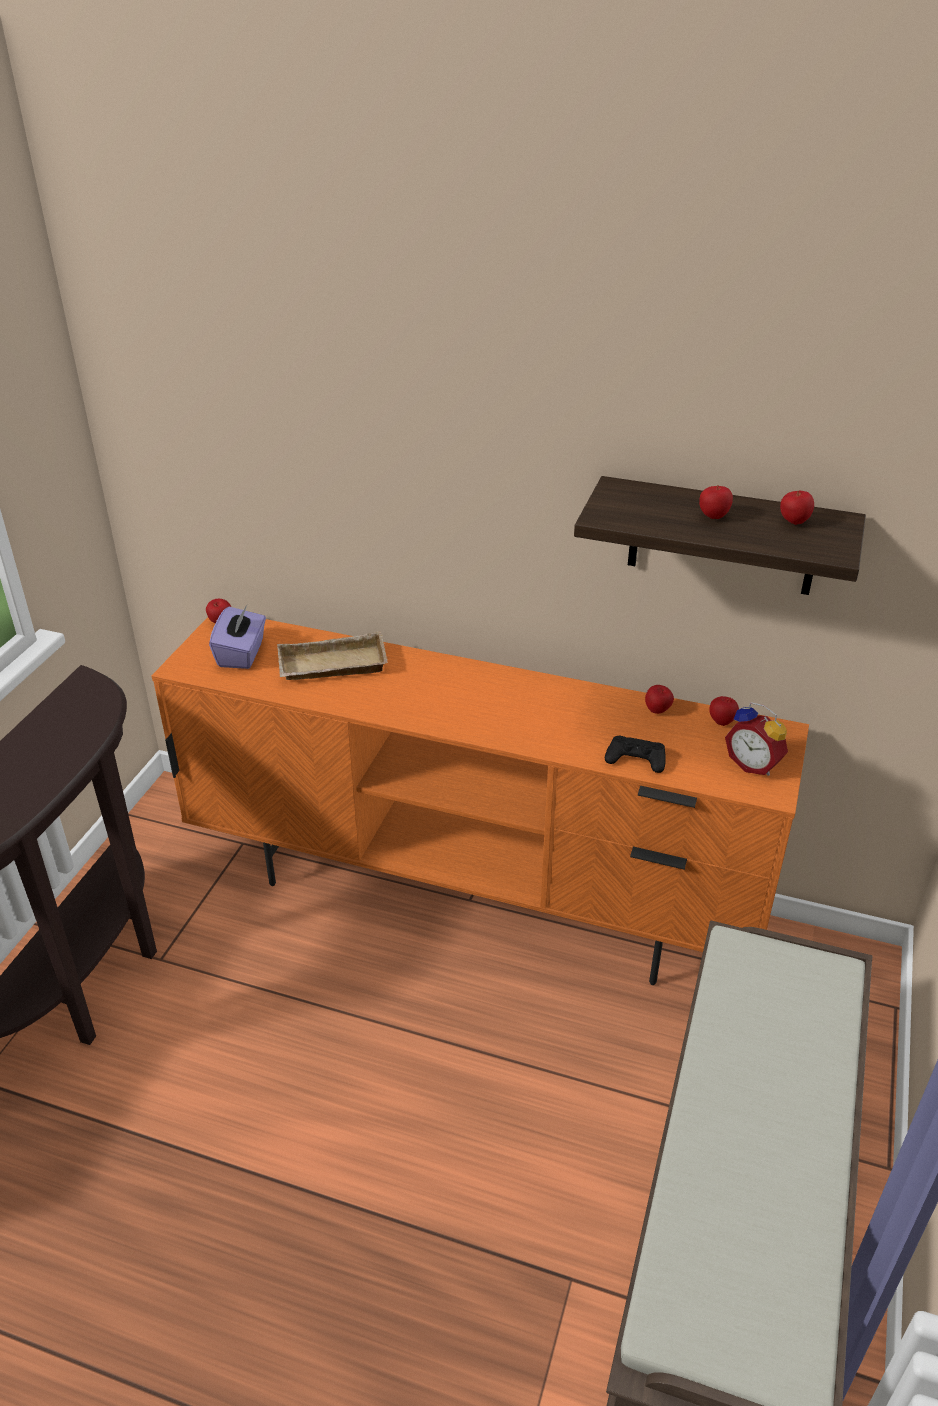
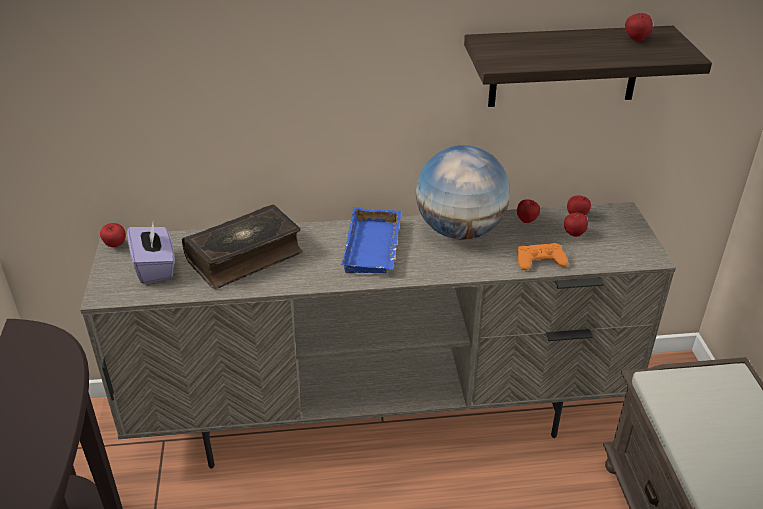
camera: 25 degrees left, 0 degrees up
(331, 667) = (245, 256): beige tray -> book
(466, 694) = (375, 248): none -> blue tray
(473, 896) = (383, 417): orange tv stand -> beige tv stand
(572, 701) = (460, 230): none -> globe
(636, 759) = (540, 261): black game controller -> orange game controller
(713, 517) = (578, 47): apple -> apple (573, 234)
(754, 764) = (622, 240): alarm clock -> none

